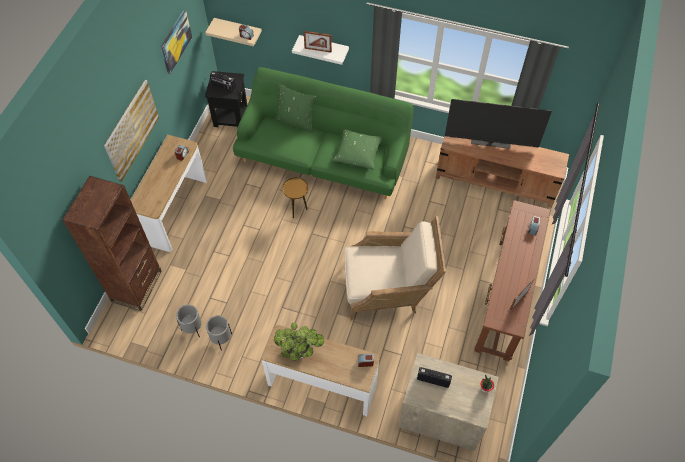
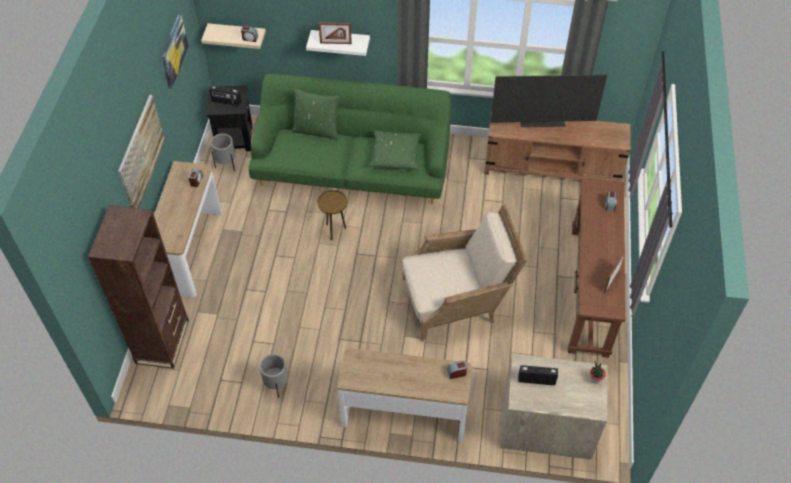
camera: 10 degrees left, 5 degrees down
(193, 329) = (240, 379): grey planter -> grey planter (226, 165)
(300, 350) = (380, 371): potted plant -> none

